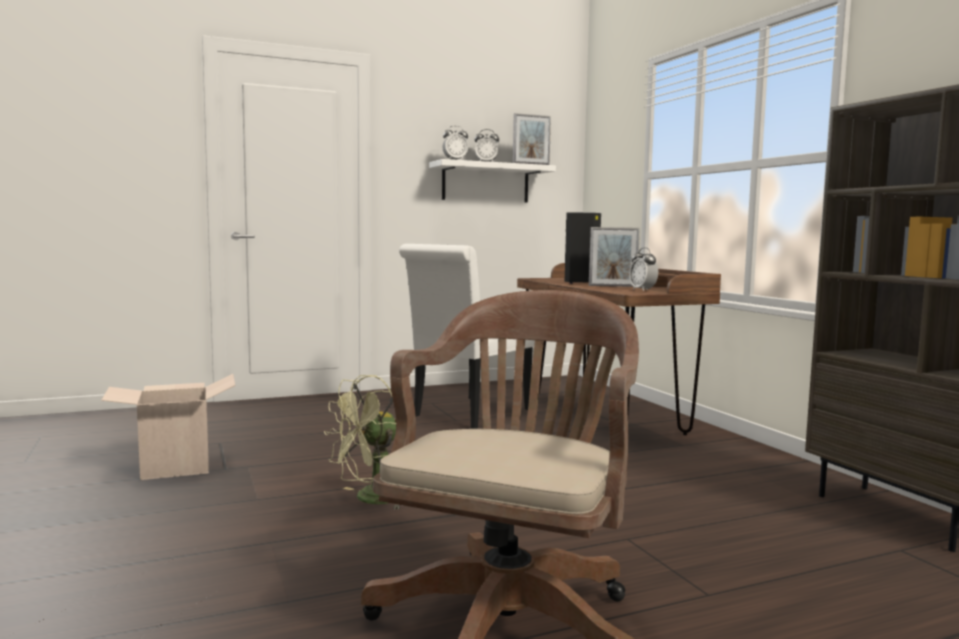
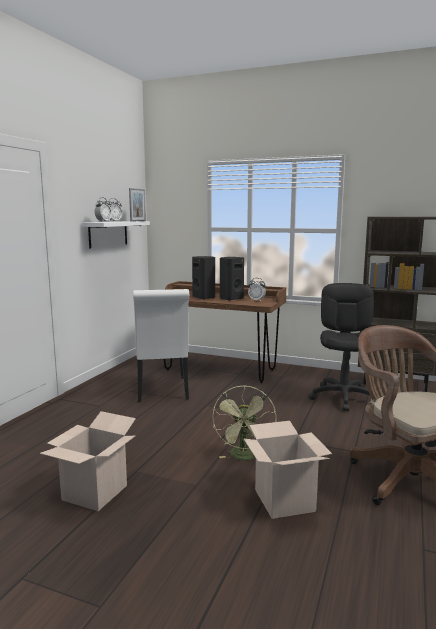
camera: 45 degrees left, 5 degrees up
(287, 554) = (284, 500): none -> cardboard box
(612, 286) = (231, 299): picture frame -> black speaker
(718, 497) = (343, 397): none -> black office chair

